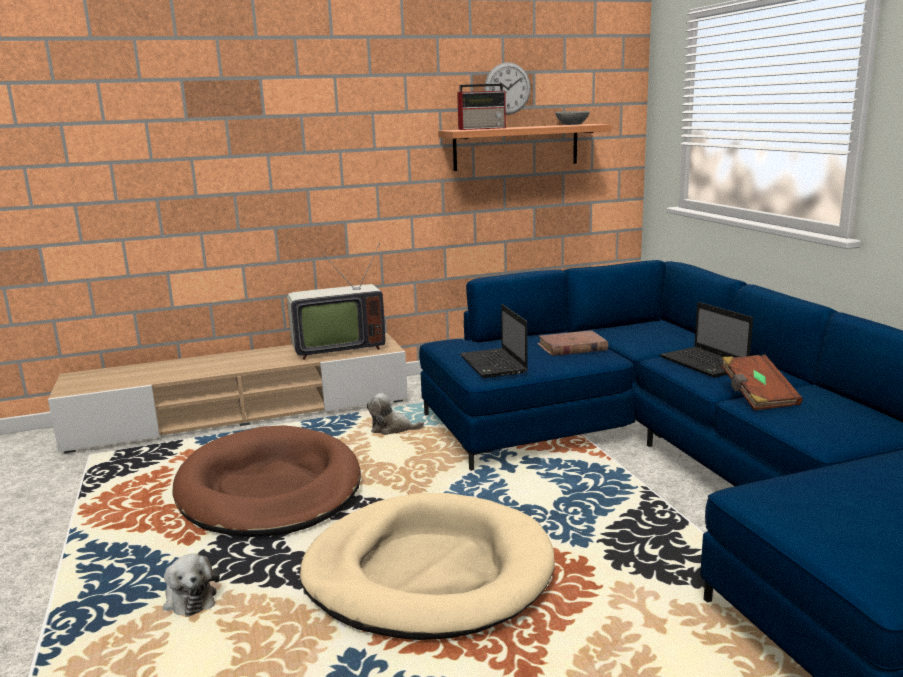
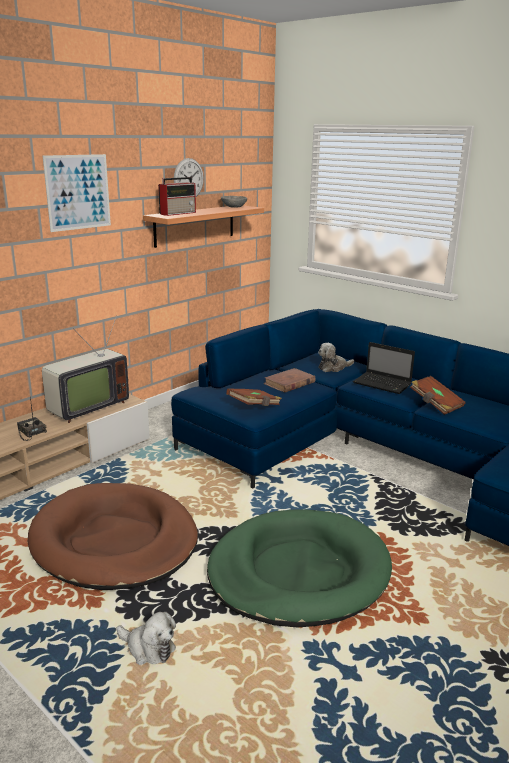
camera: 30 degrees left, 5 degrees up
(258, 362) = (30, 432): none -> radio
(350, 100) = (78, 192): none -> picture
(392, 429) = (160, 467): plush toy -> plush toy (333, 368)
(428, 572) = (298, 572): beige dog bed -> green dog bed
(494, 365) = (254, 406): laptop -> brown book

